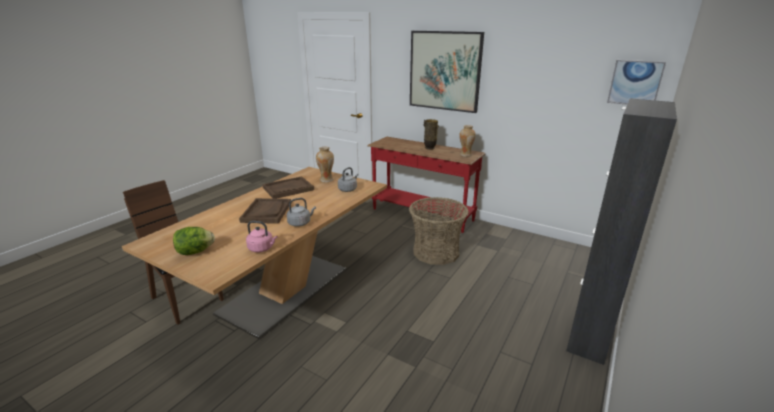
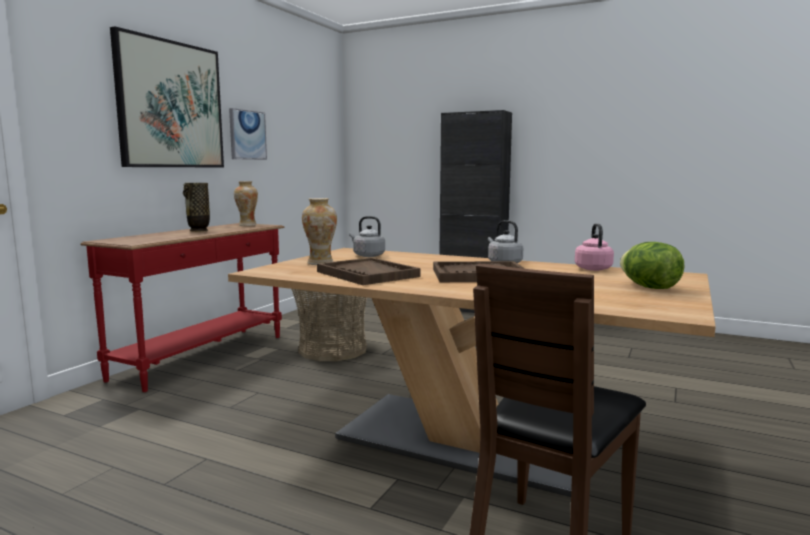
camera: 95 degrees left, 15 degrees down
(635, 83) = (327, 123): picture -> picture (247, 135)

